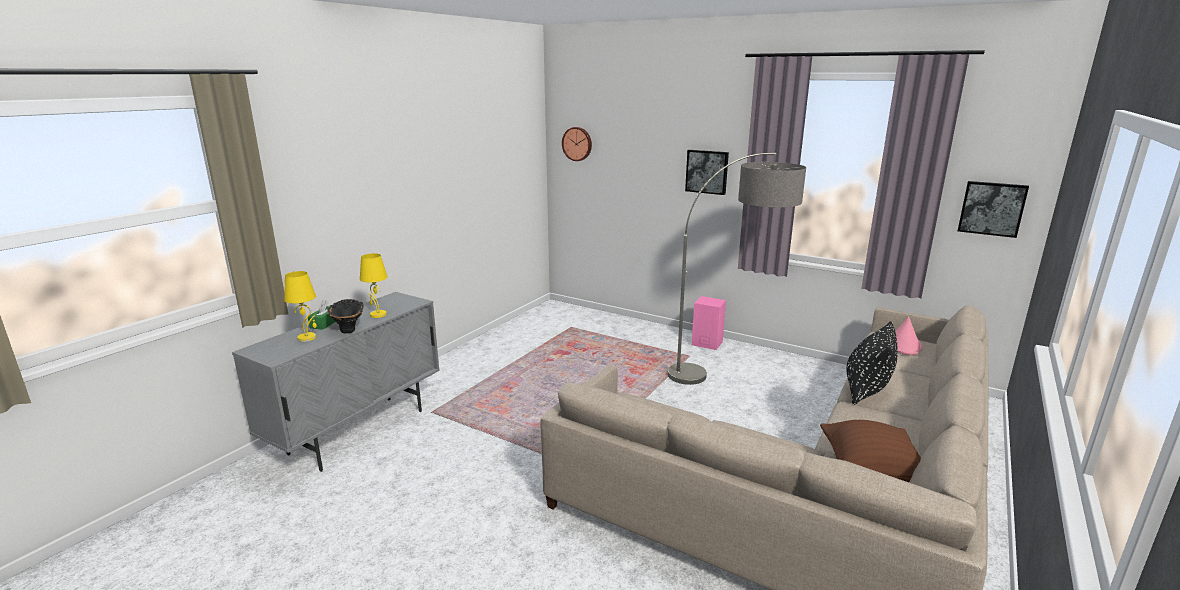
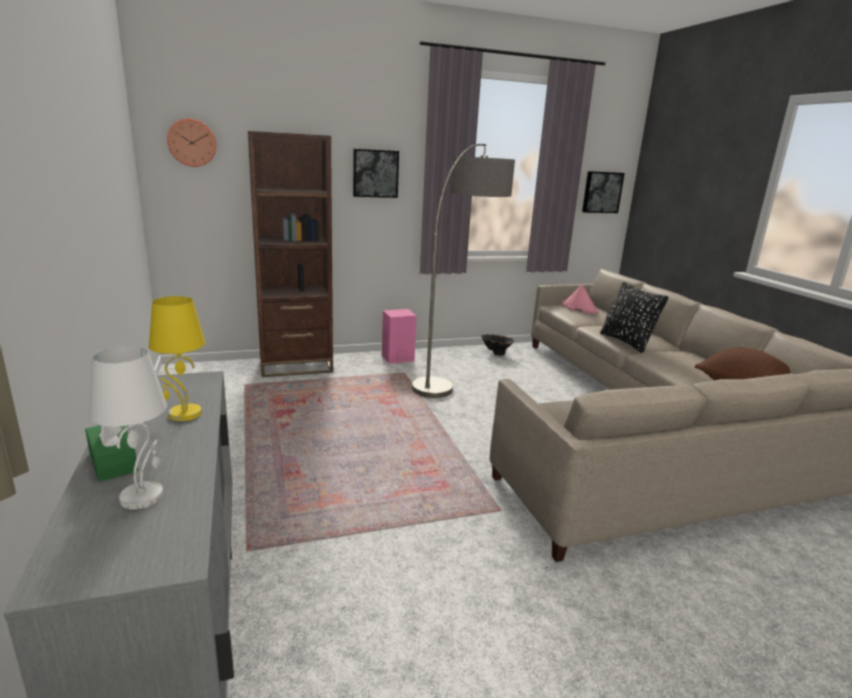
camera: 50 degrees left, 0 degrees up
(307, 337) = (142, 496): yellow table lamp -> white table lamp
(349, 328) = (189, 450): black vase -> black vase (496, 353)
(622, 325) = (296, 366): none -> brown bookcase

